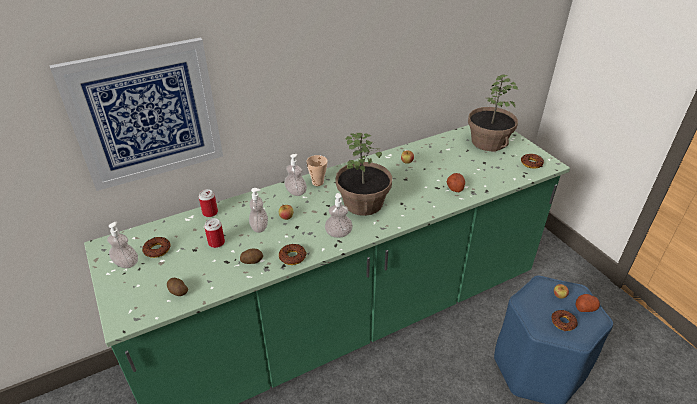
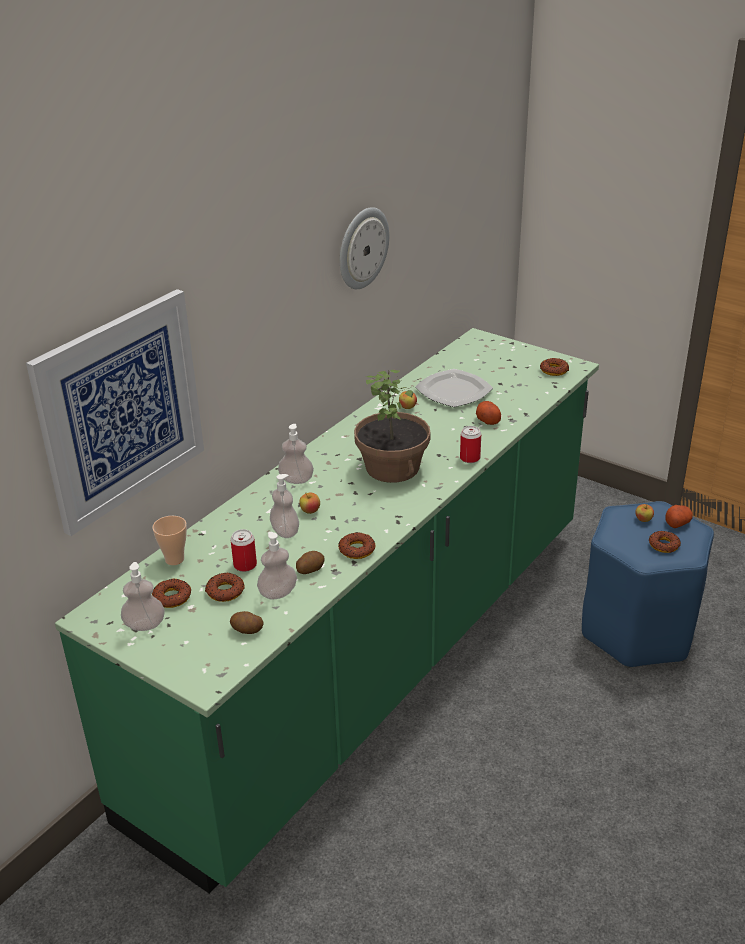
camera: 25 degrees left, 5 degrees down
(189, 257) = (225, 591): none -> donut
(210, 213) = (203, 536): can -> can (470, 458)
(317, 182) = (315, 461): cup -> cup (174, 559)
(338, 233) = (391, 509): soap dispenser -> soap dispenser (278, 593)
(392, 39) = (362, 248): none -> wall clock
(447, 159) = (454, 391): none -> plate
(487, 142) = (487, 359): potted plant -> none

